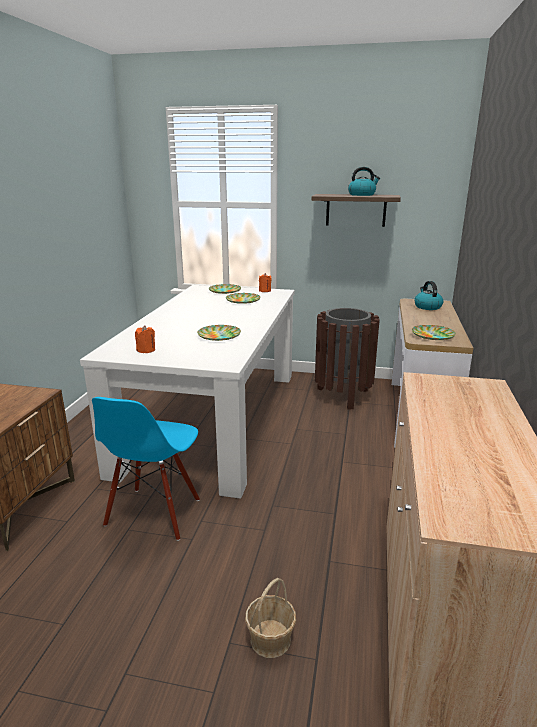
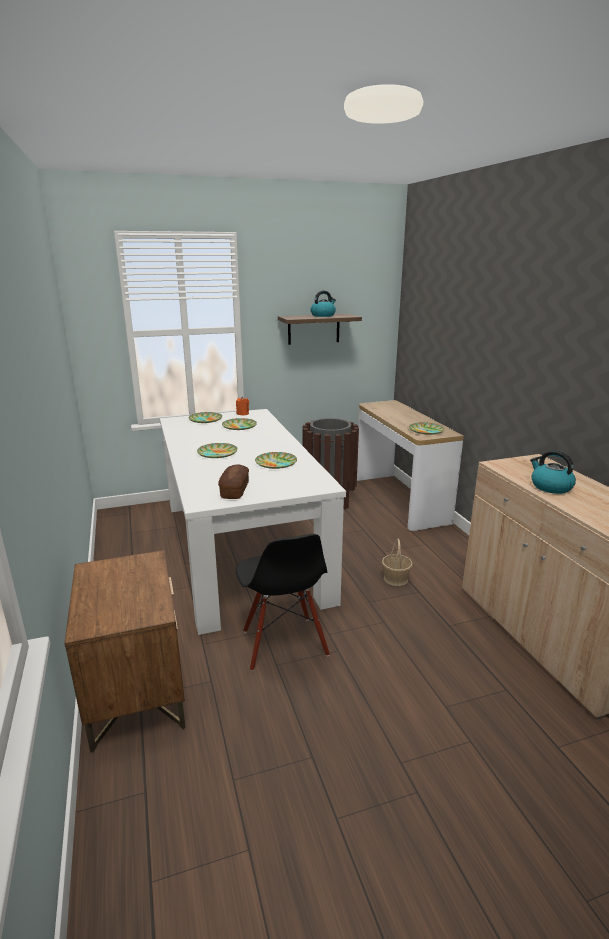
camera: 30 degrees left, 0 degrees up
(146, 350) = (234, 490): orange candle -> bread
(154, 513) = (283, 643): blue chair -> black chair
(186, 319) = (217, 453): none -> plate
(271, 639) = (468, 691): basket -> basket (396, 578)
(427, 307) = (388, 408): kettle -> kettle (550, 487)

